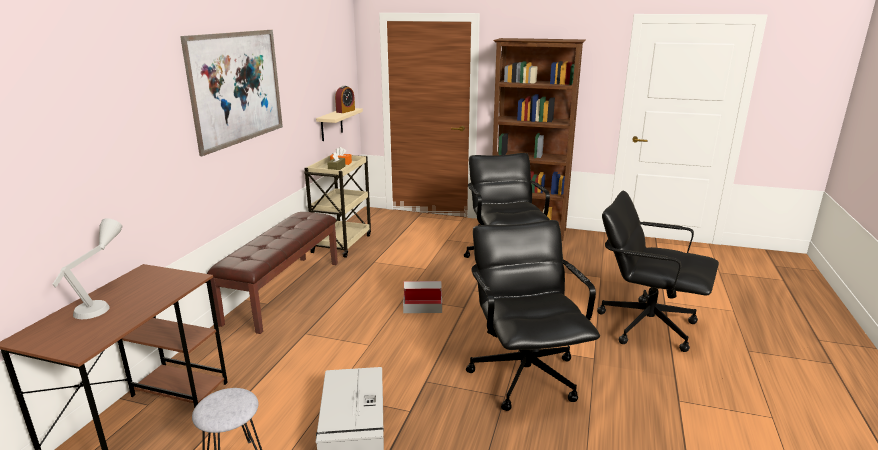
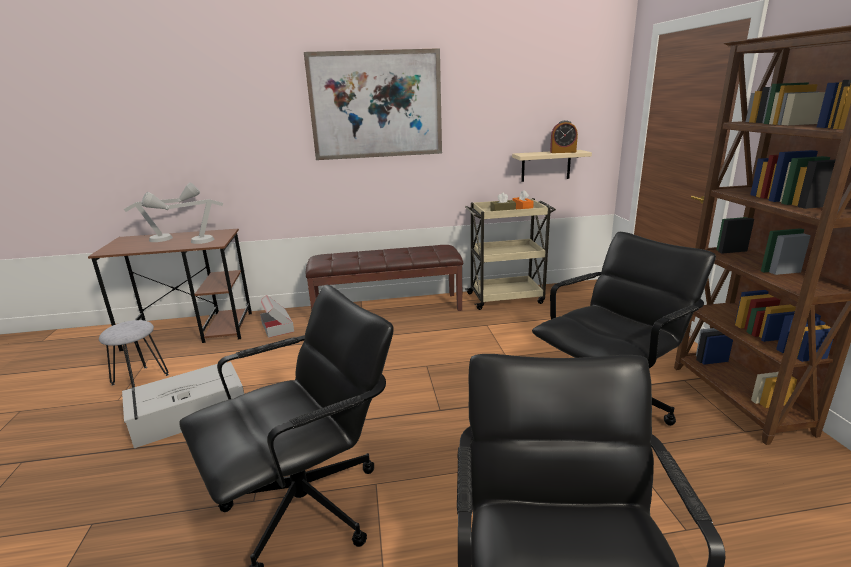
camera: 65 degrees right, 0 degrees up
(155, 292) = (190, 242): none -> grey table lamp
(423, 306) = (418, 382): cardboard box -> cardboard box (277, 327)

